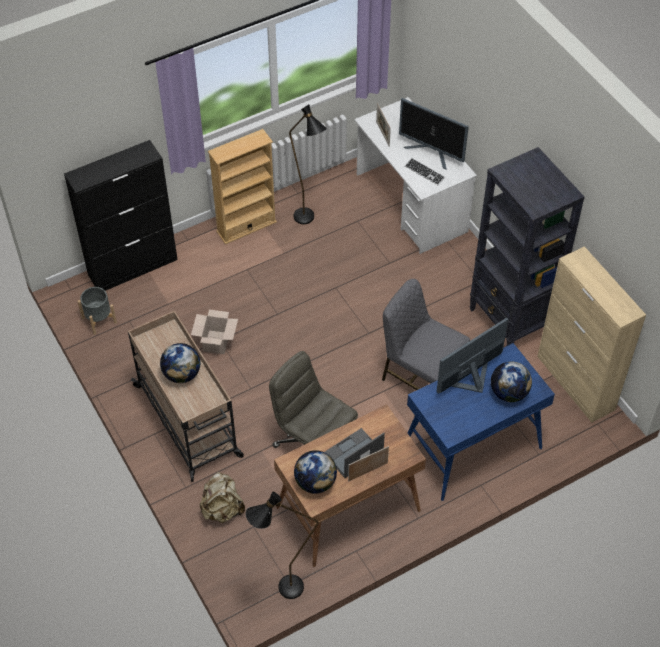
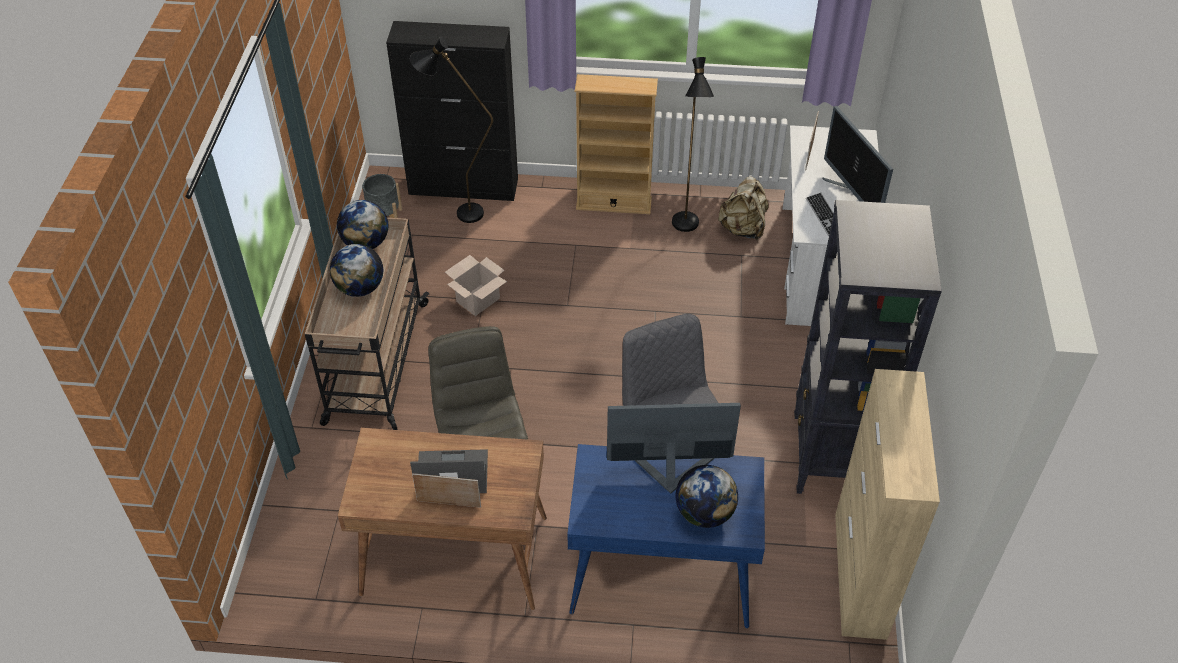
camera: 35 degrees right, 5 degrees down
(222, 509) = (326, 472): beige backpack -> beige backpack (742, 228)
(282, 591) = (303, 600): black floor lamp -> black floor lamp (460, 213)
(315, 482) = (380, 479): globe -> globe (366, 243)

